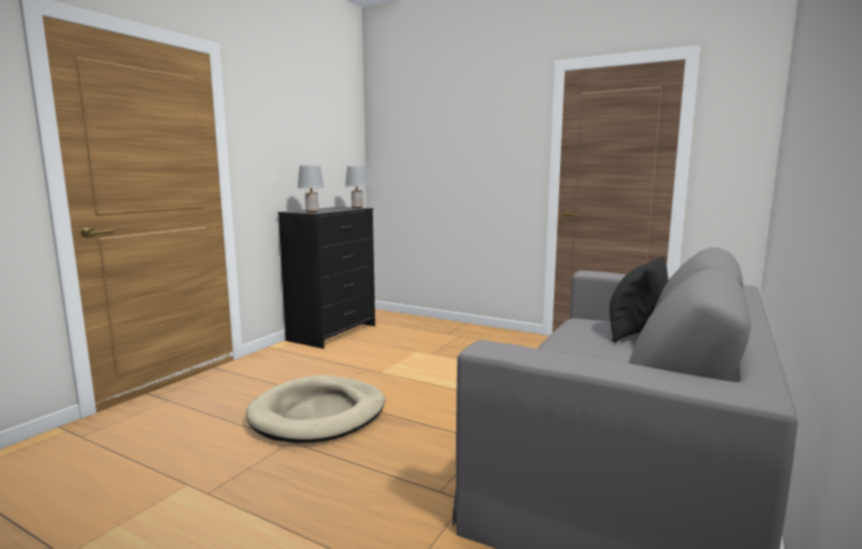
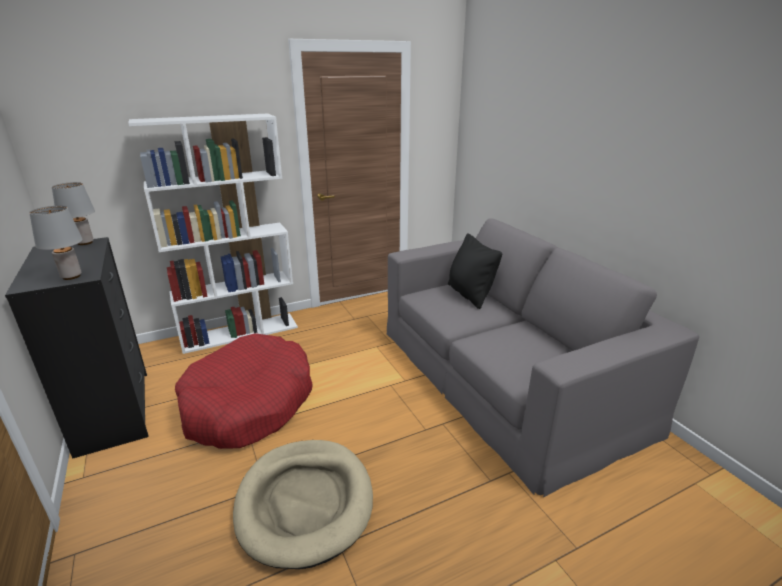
camera: 55 degrees left, 15 degrees up
(391, 360) = (248, 403): none -> red dog bed
(462, 328) = (240, 332): none -> white bookcase

